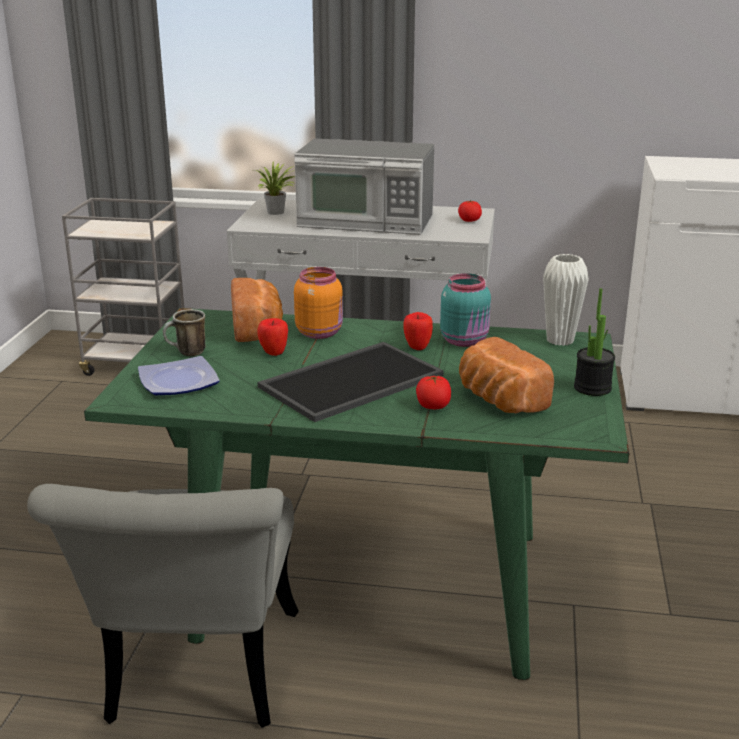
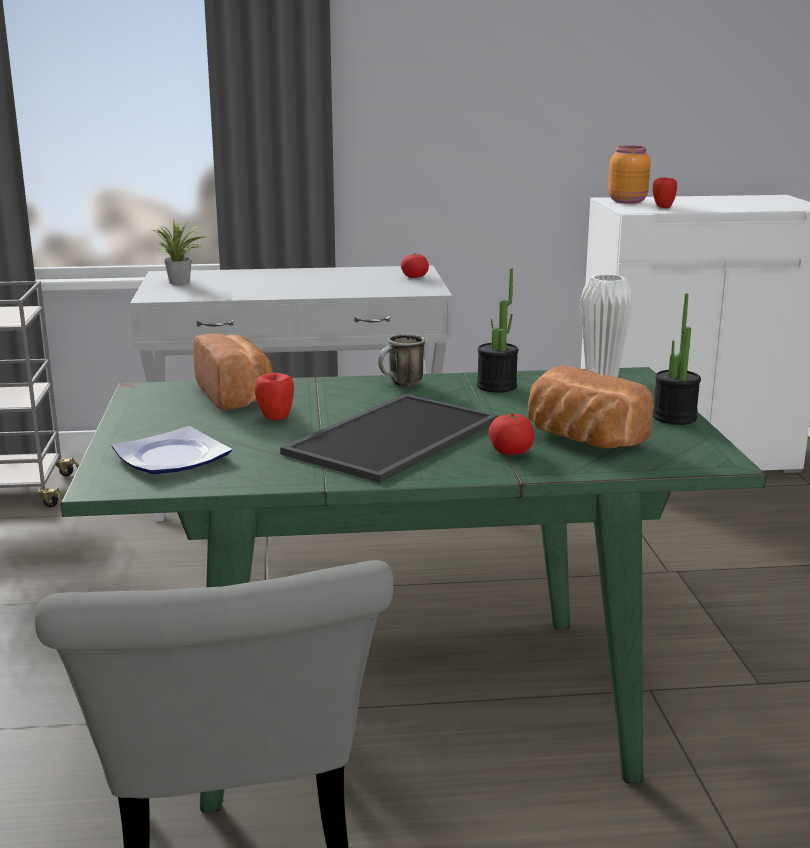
camera: 15 degrees left, 5 degrees down
(186, 353) = (162, 428): mug -> mug (402, 384)
(320, 332) = (318, 393): orange jar -> orange jar (627, 201)
(366, 221) = (295, 284): microwave -> none
(417, 347) = (446, 397): apple -> apple (663, 207)
(465, 341) = (496, 386): turquoise jar -> potted plant

